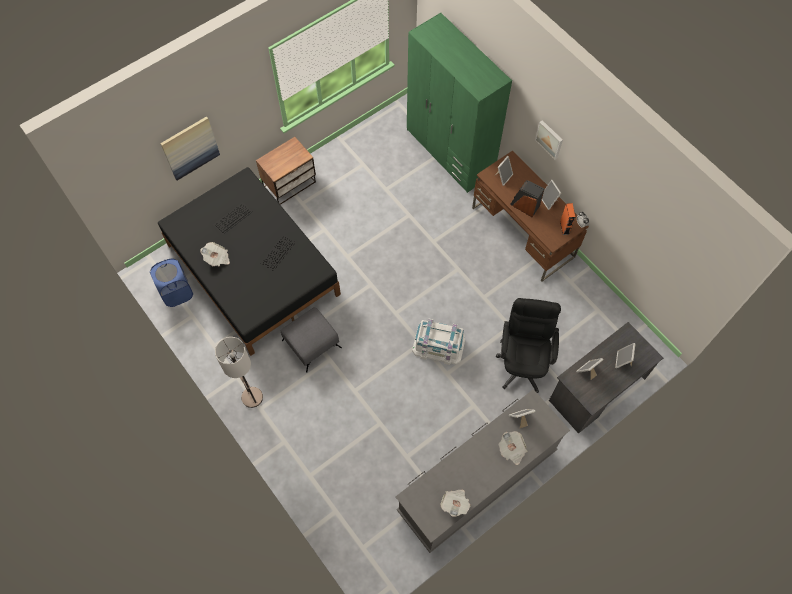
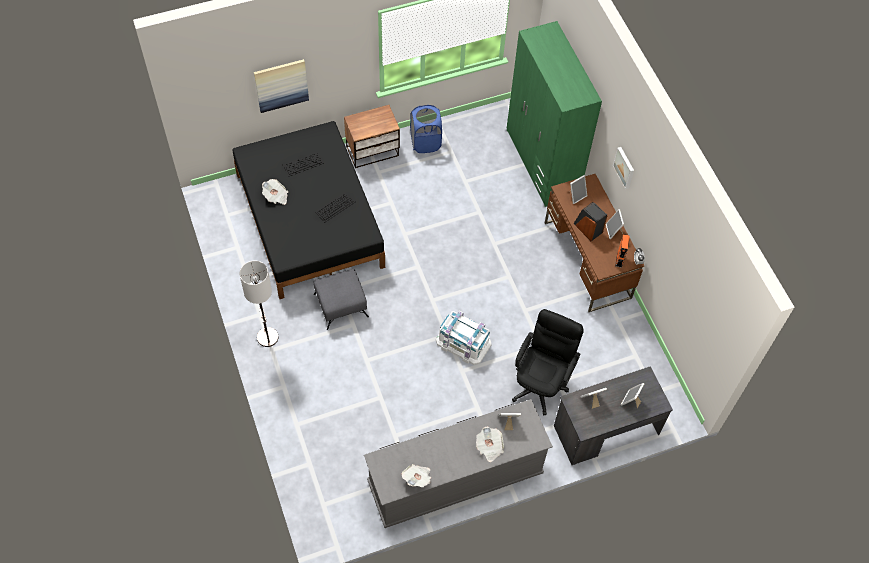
camera: 15 degrees right, 5 degrees down
(177, 293) = (231, 222): blue laundry basket -> blue laundry basket (425, 142)

